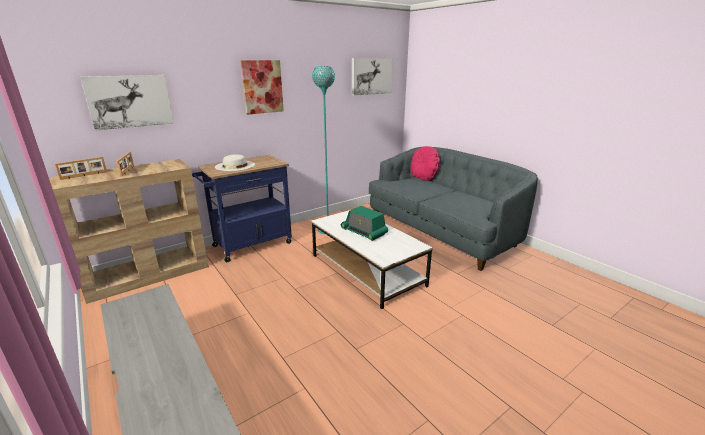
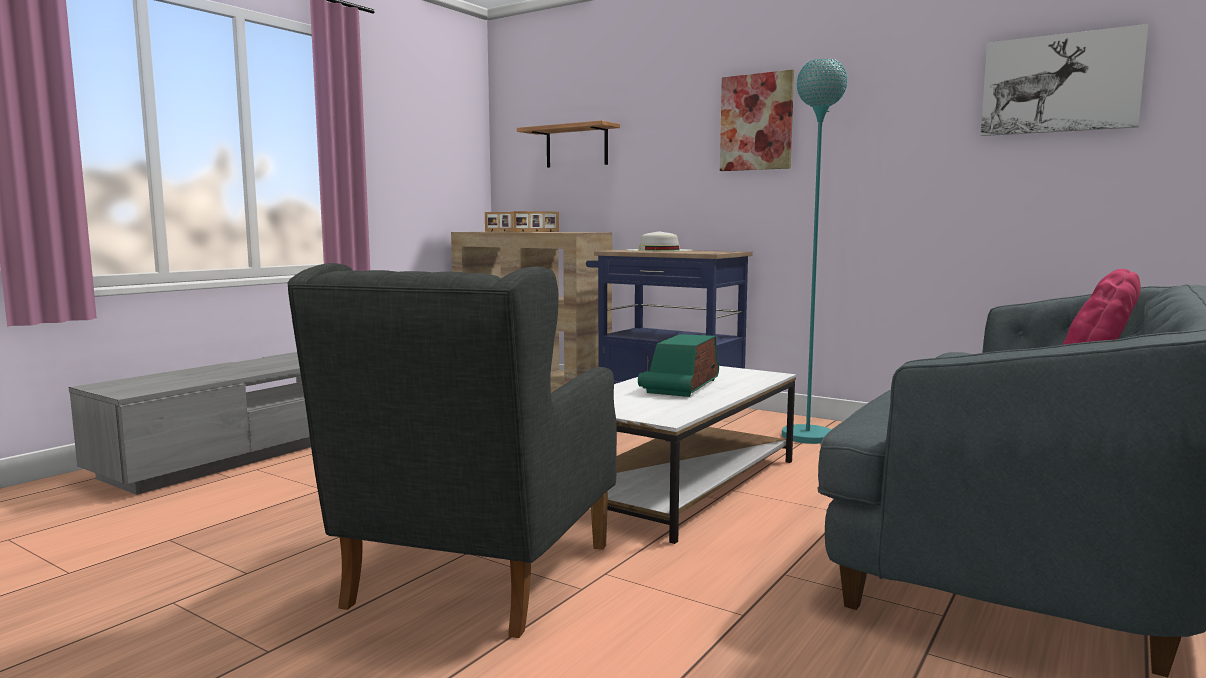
camera: 70 degrees right, 15 degrees down
(130, 101) = (576, 146): picture -> shelf
(447, 339) = (474, 576): none -> grey armchair

